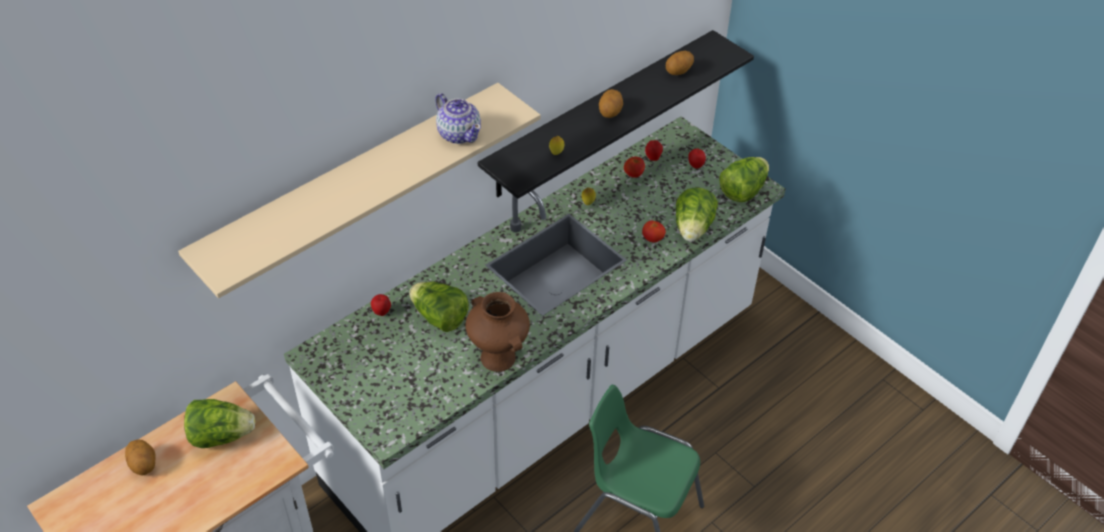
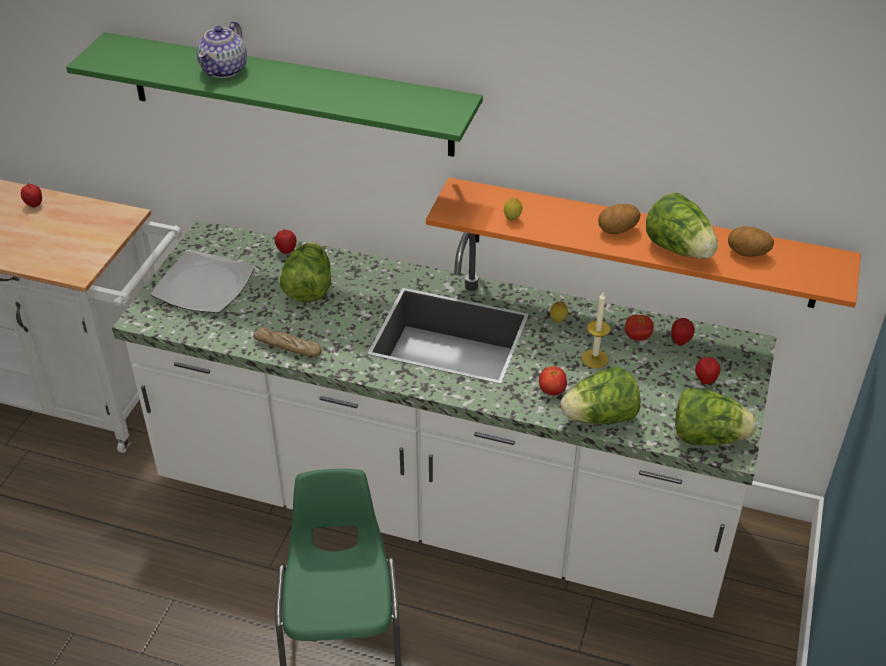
camera: 60 degrees right, 5 degrees down
(144, 464) = (34, 205): potato -> apple
(221, 435) = (87, 228): lettuce -> lettuce (679, 249)
(353, 185) = (289, 94): beige shelf -> green shelf
(379, 381) = (204, 285): none -> plate
(459, 134) = (379, 101): teapot -> teapot (225, 69)
(499, 358) = (287, 347): brown vase -> bread
(601, 114) = (642, 243): black shelf -> orange shelf
(638, 204) = (595, 358): none -> candle

